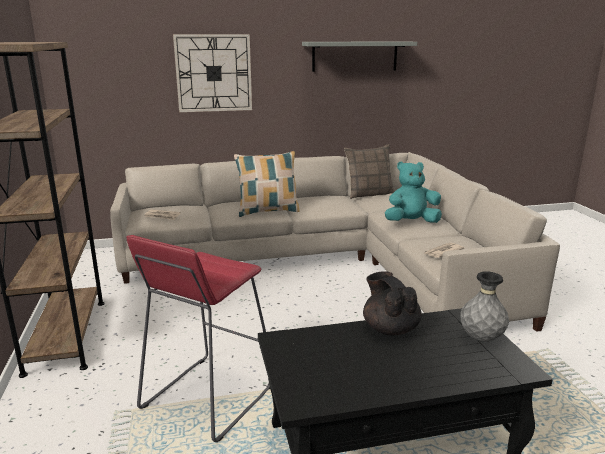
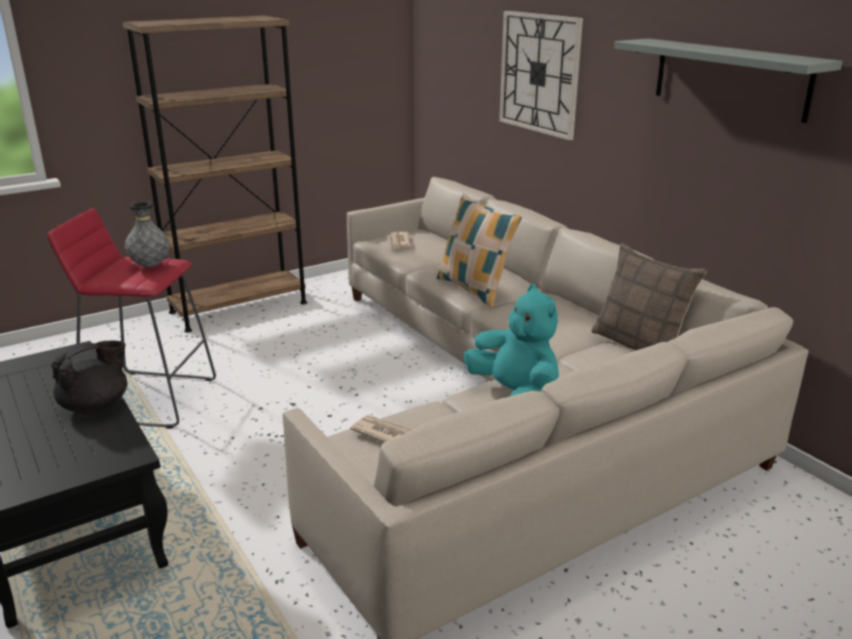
camera: 70 degrees right, 5 degrees up
(481, 339) = (67, 467): grey vase -> grey vase (150, 266)

